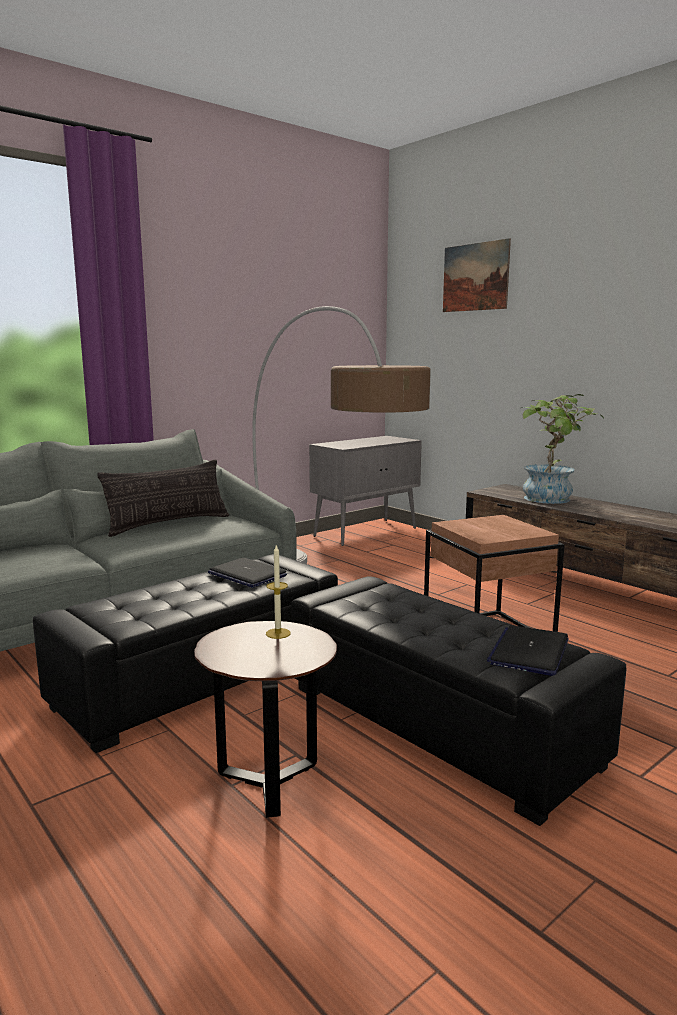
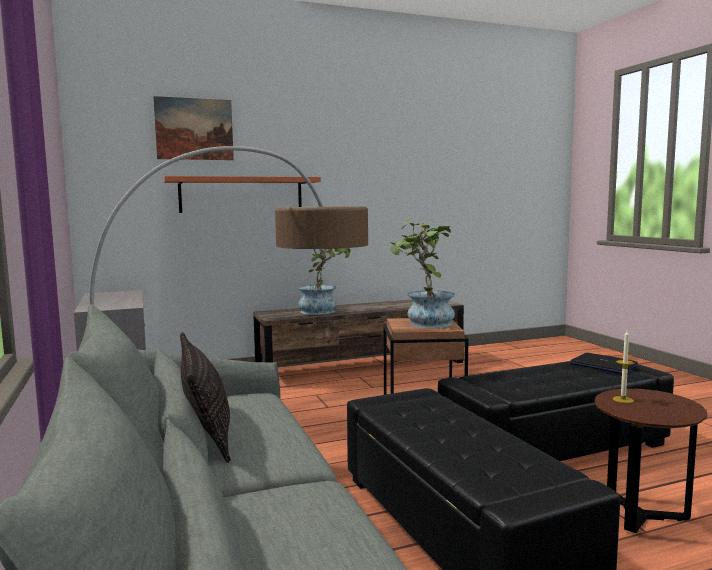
camera: 70 degrees left, 5 degrees down
(246, 574) = (420, 413): laptop -> none
(498, 527) = (423, 323): none -> potted plant
(511, 348) = (241, 194): none -> shelf

